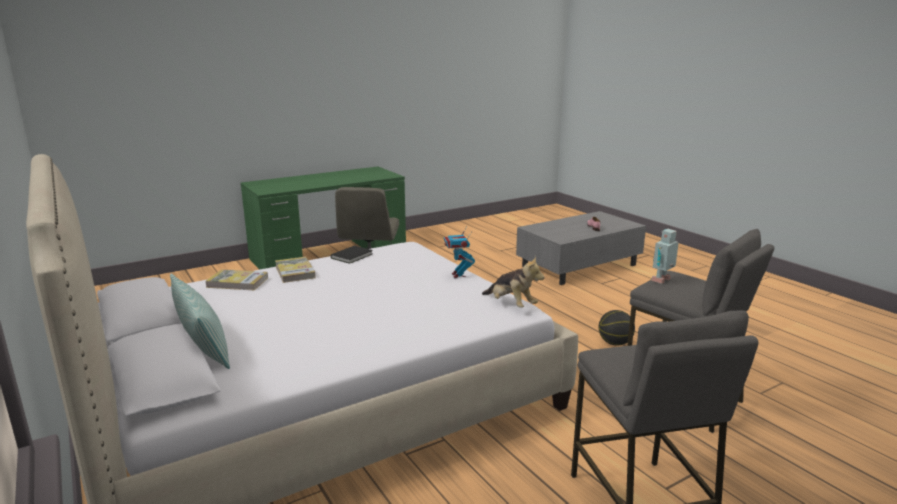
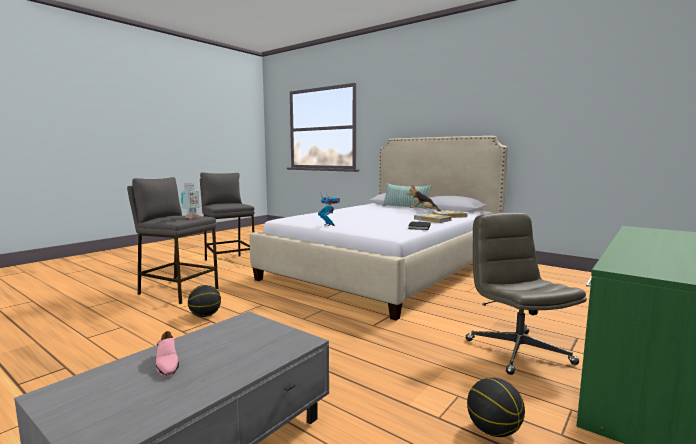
camera: 160 degrees right, 10 degrees down
(444, 253) = (493, 431): none -> basketball
(511, 304) = (288, 219): plush toy -> plush toy (423, 211)

